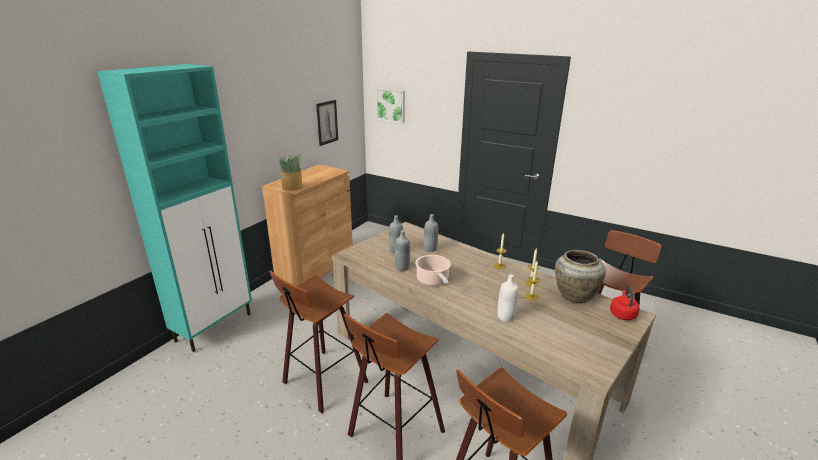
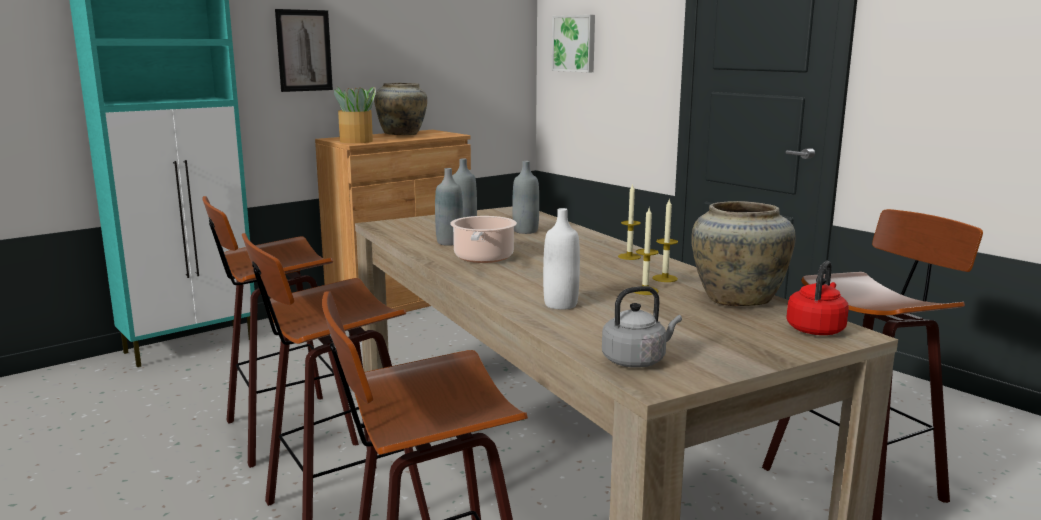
camera: 20 degrees right, 10 degrees down
(310, 174) = (402, 134): none -> beige vase
(327, 122) = (455, 62): picture -> picture (304, 50)
(575, 357) = (636, 360): none -> grey kettle

